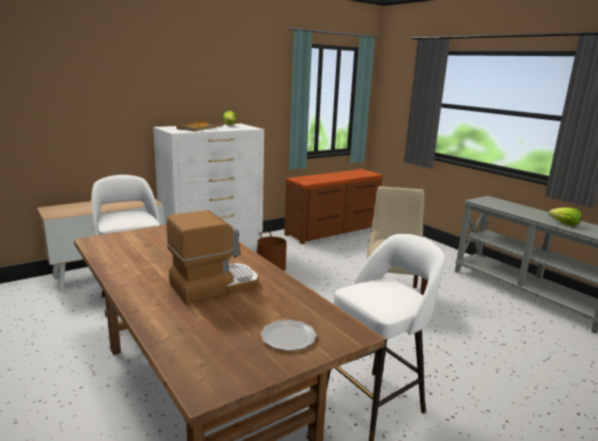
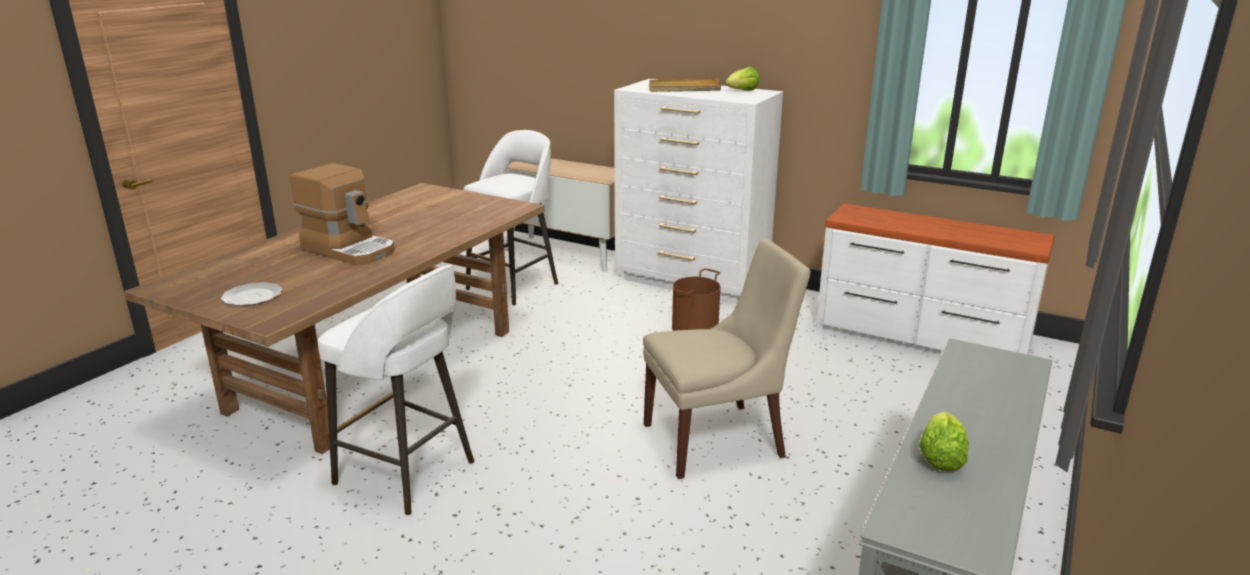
camera: 65 degrees right, 5 degrees up
(333, 231) = (920, 337): brown dresser -> white dresser

